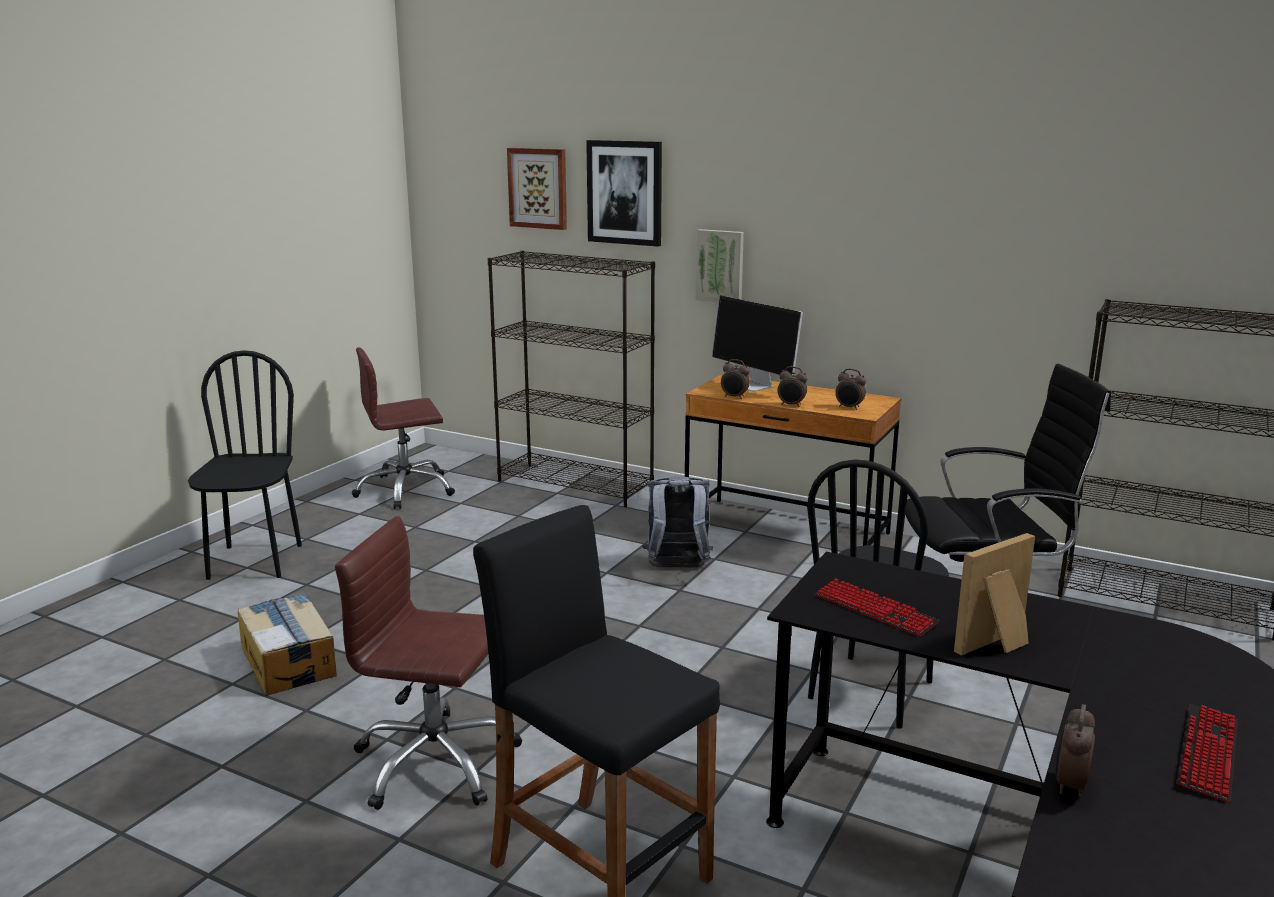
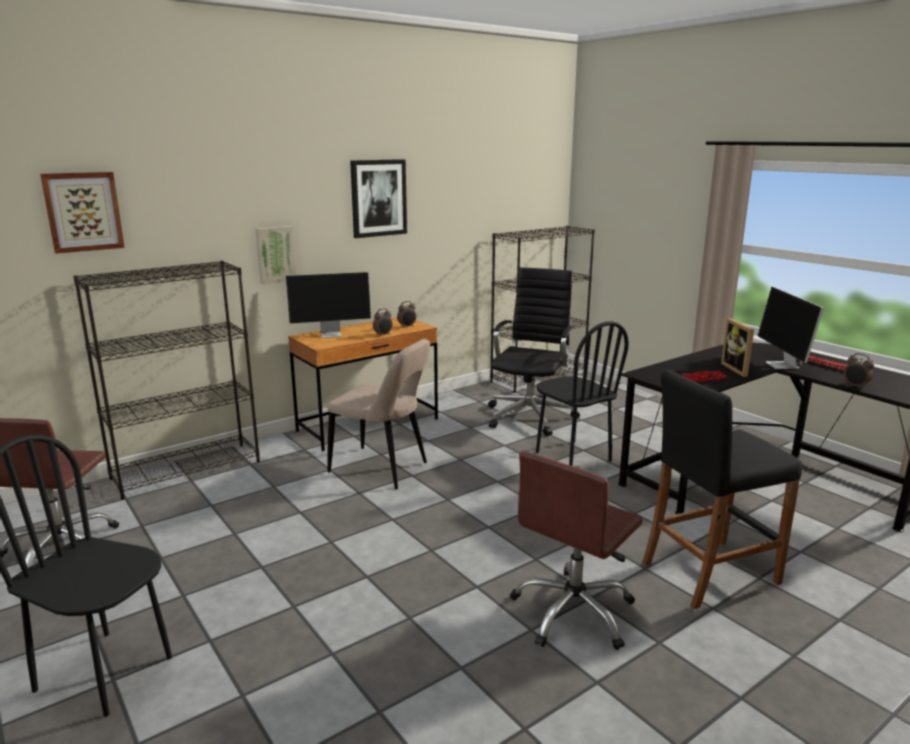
camera: 65 degrees left, 0 degrees up
(289, 661) = (364, 668): cardboard box -> none
(625, 192) = (183, 206): picture -> picture (378, 198)
(677, 569) = (382, 469): grey backpack -> beige chair
(734, 397) = (345, 342): alarm clock -> none
(1107, 692) = (783, 365): none -> monitor

